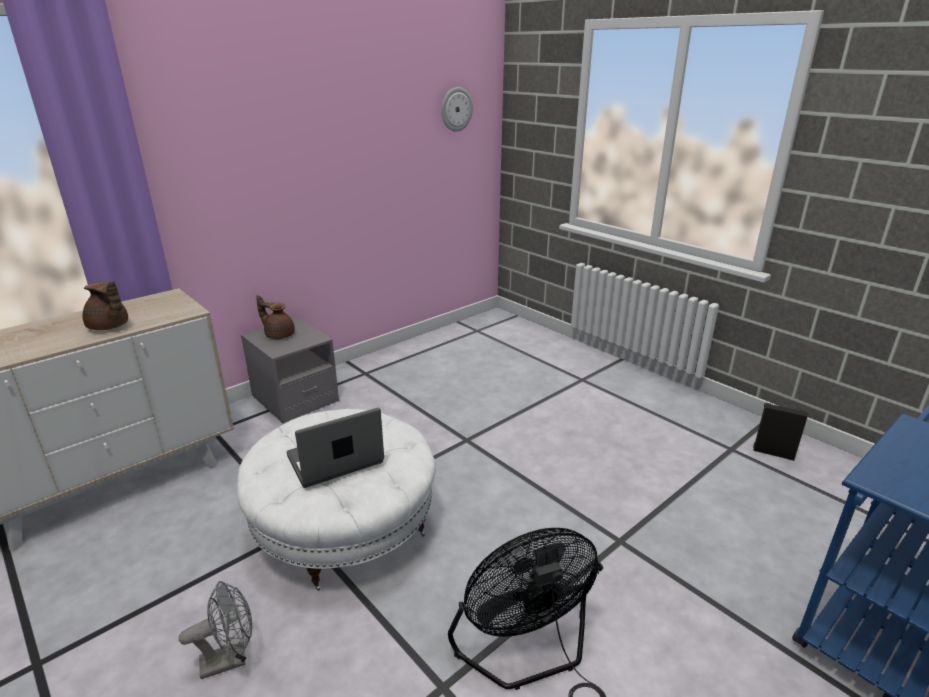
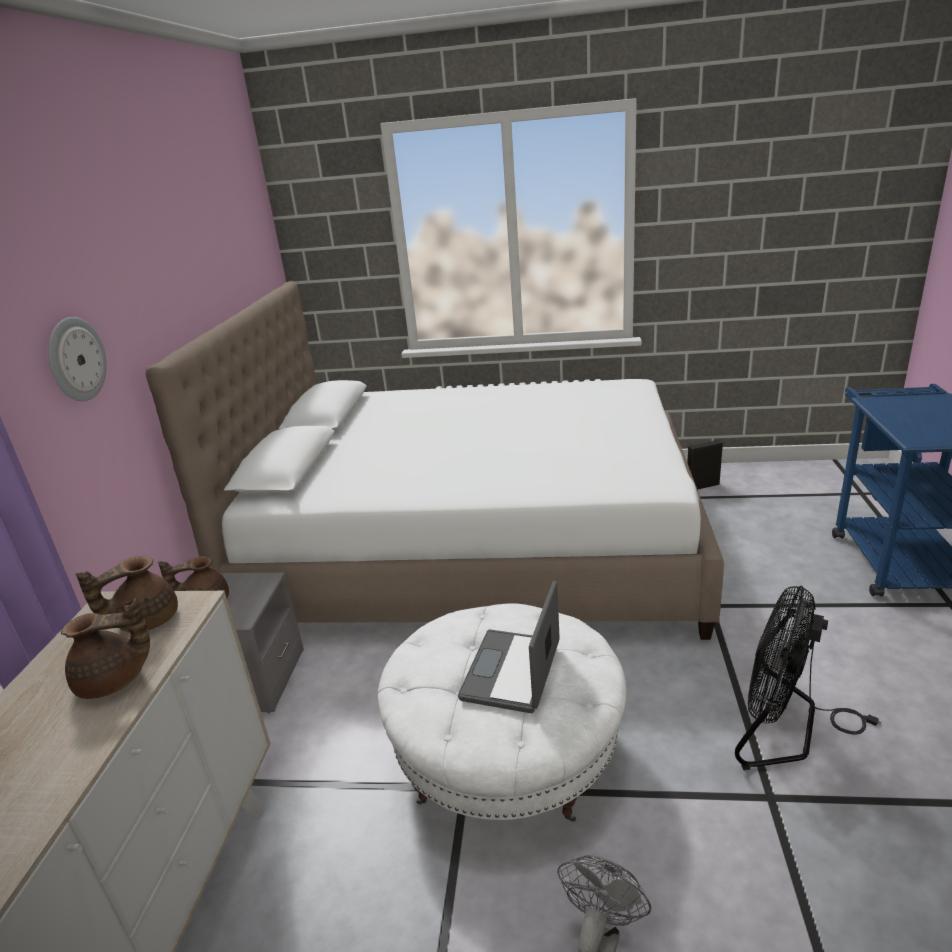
camera: 40 degrees left, 0 degrees up
(164, 309) = (145, 621): none -> brown teapot
(456, 109) = (248, 247): wall clock -> wall clock (75, 359)
(516, 398) = (475, 546): none -> white bed

